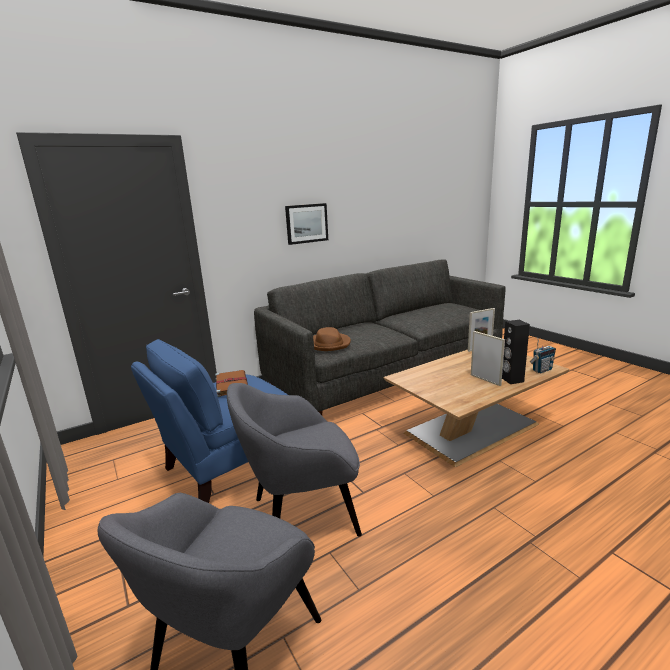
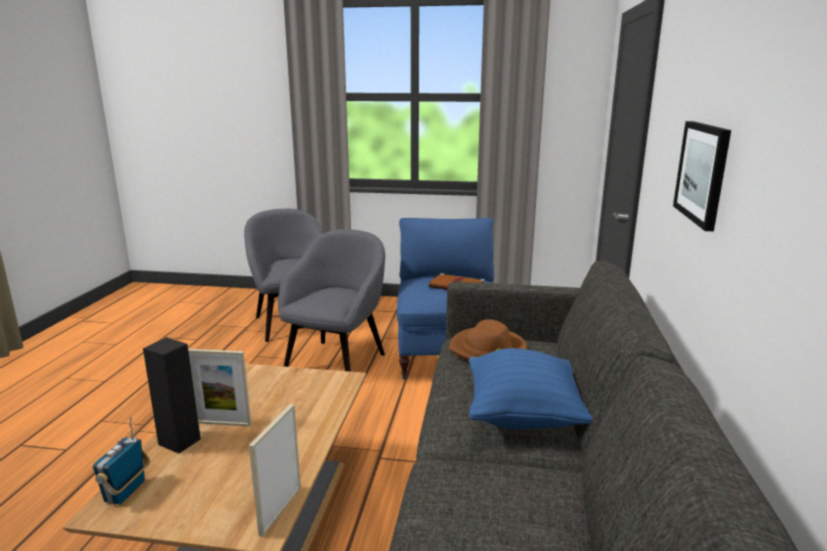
camera: 130 degrees right, 0 degrees up
(368, 329) = (523, 415): none -> blue pillow

